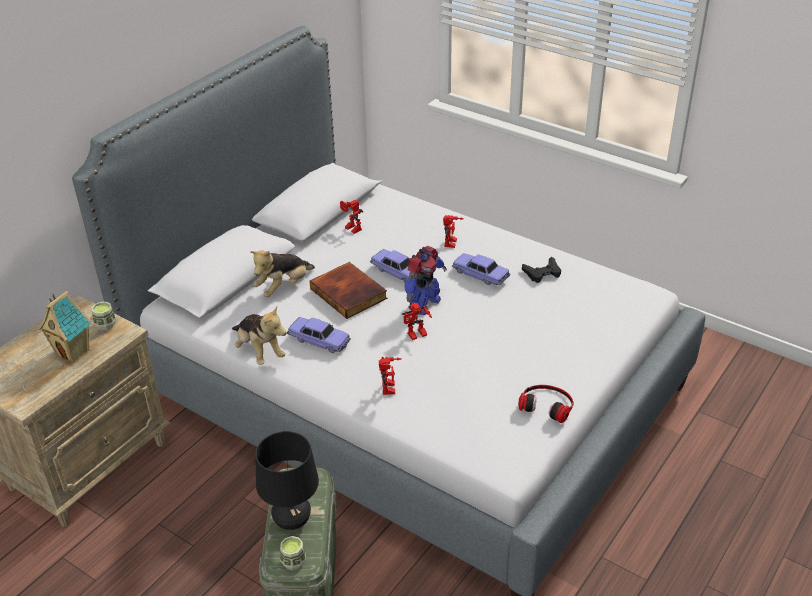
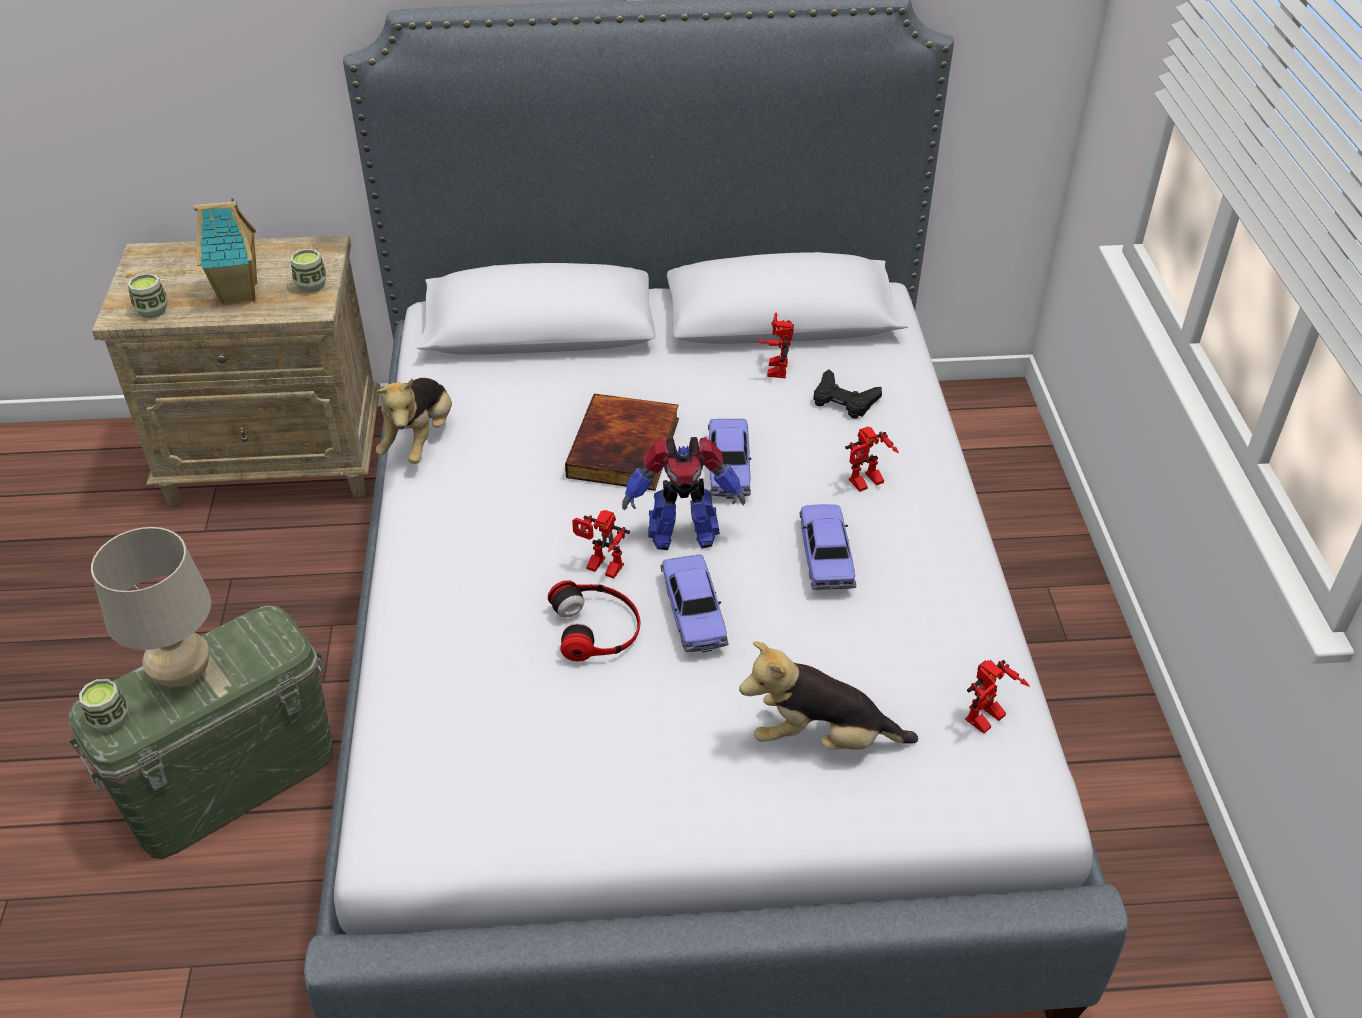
camera: 50 degrees right, 5 degrees up
(40, 390) = (152, 310): none -> cup
(283, 287) = (574, 383): plush toy -> plush toy (821, 738)
(292, 521) = (183, 674): black table lamp -> beige table lamp
(319, 340) = (494, 479): toy car -> toy car (694, 612)
(391, 389) = (457, 608): toy robot -> toy robot (987, 722)
(542, 273) = (917, 626): black game controller -> black game controller (844, 400)
(547, 404) = (583, 811): headphones -> headphones (597, 626)

